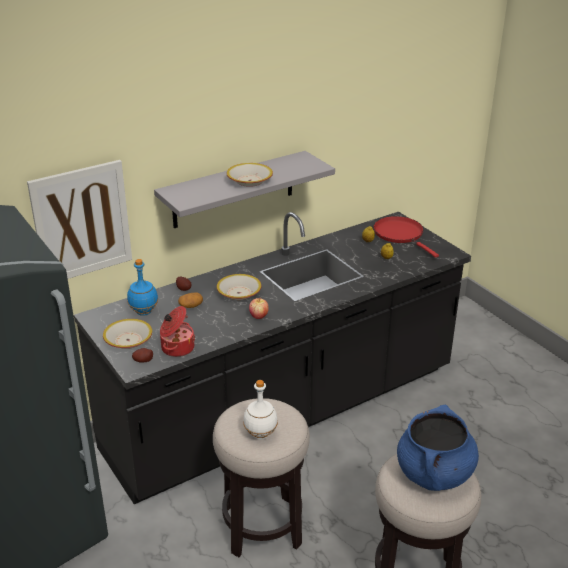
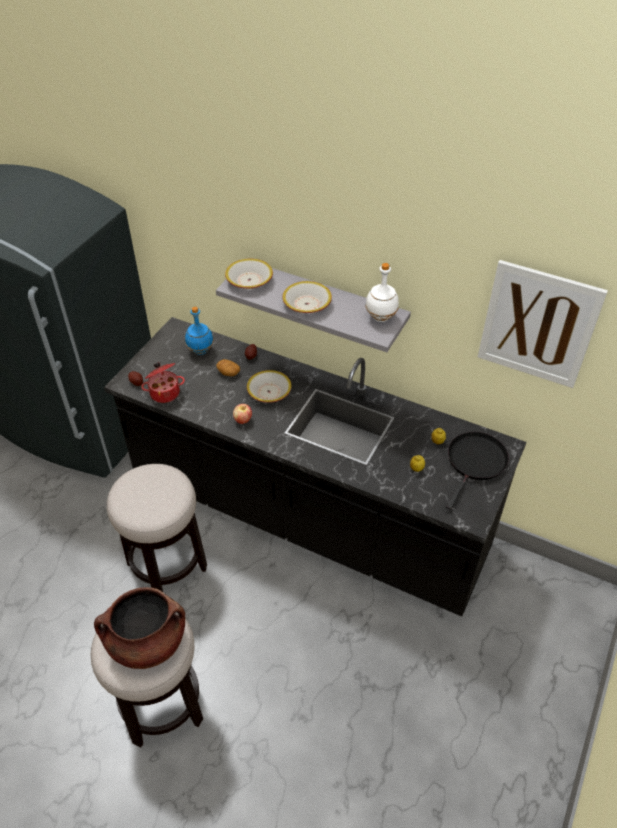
camera: 60 degrees right, 15 degrees up
(82, 222) = (182, 250): picture -> picture (538, 324)
(128, 340) = (157, 361): bowl -> bowl (249, 280)
(260, 434) = (135, 498): white bottle -> white bottle (380, 317)
(400, 234) = (475, 462): red frying pan -> black frying pan
(434, 473) = (147, 642): blue cooking pot -> brown cooking pot

